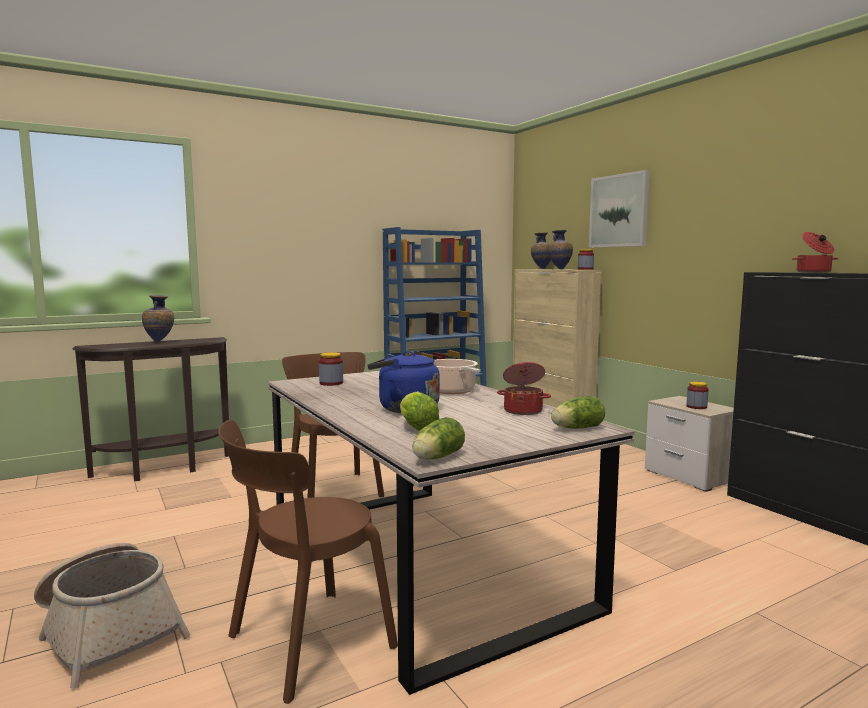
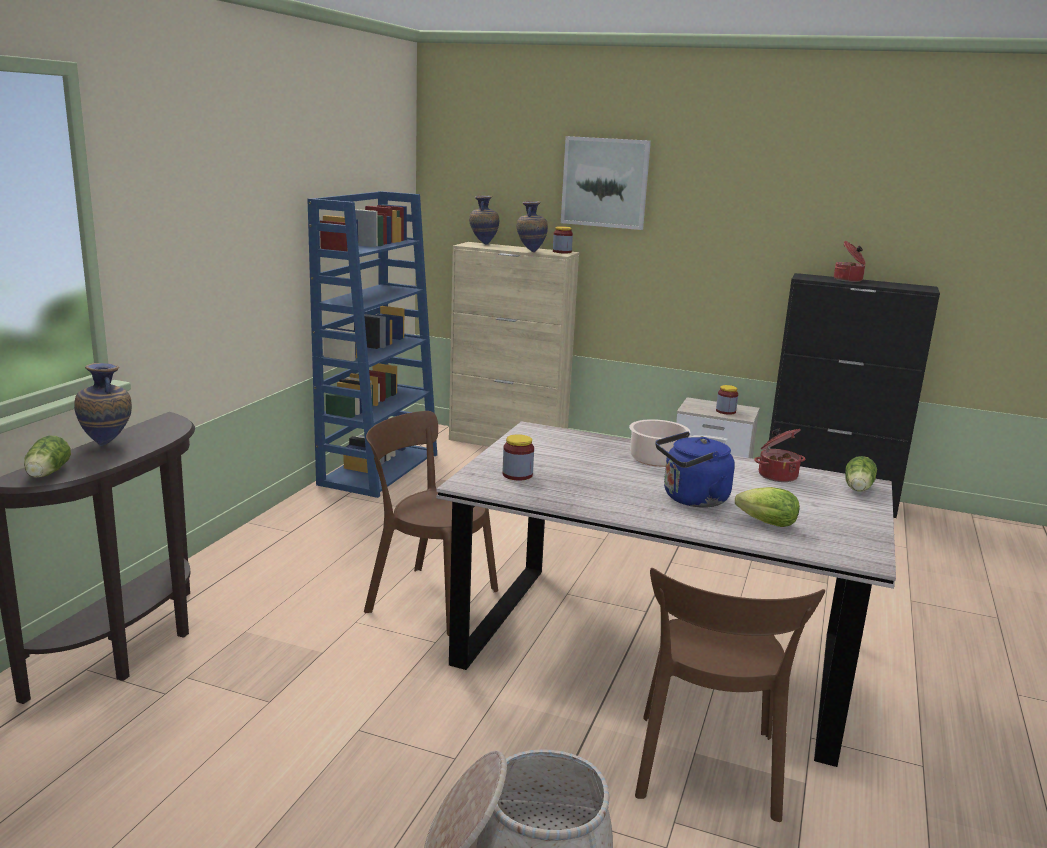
camera: 40 degrees left, 10 degrees up
(436, 458) = (865, 555): lettuce -> lettuce (46, 474)

